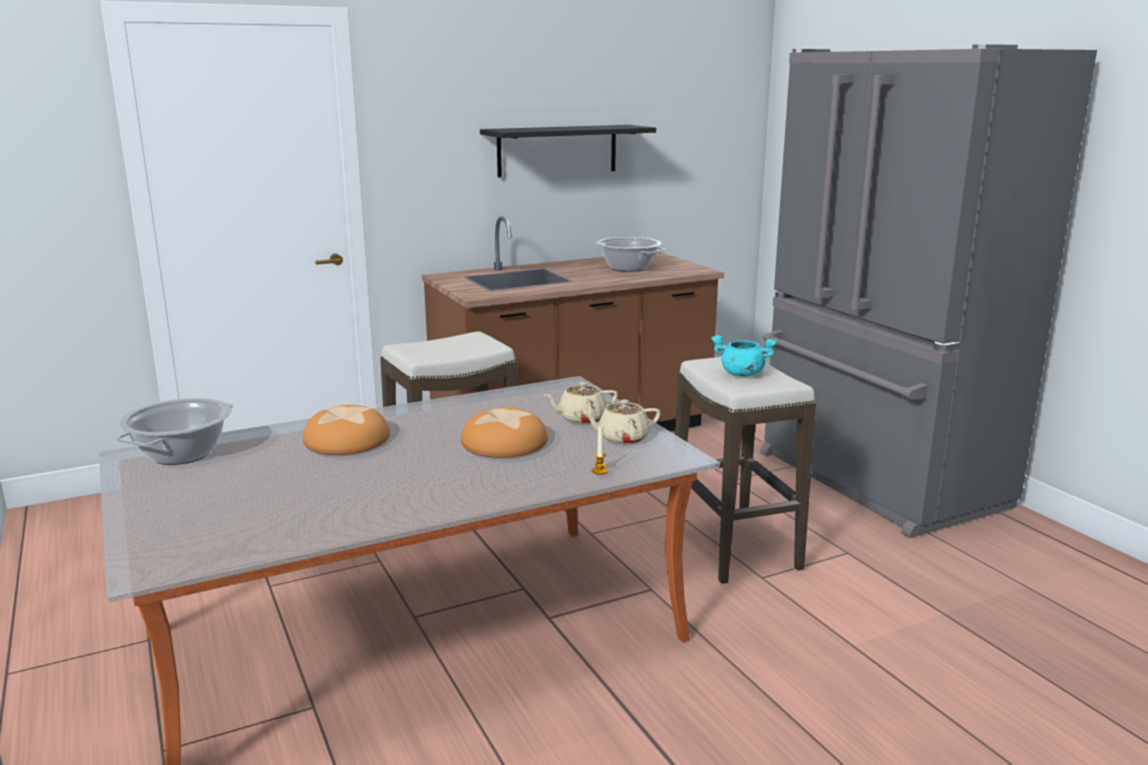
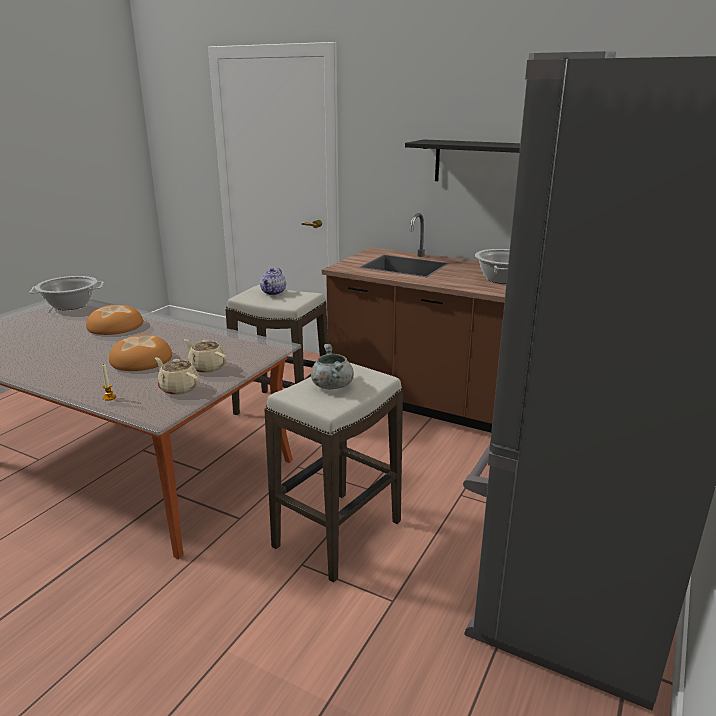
camera: 55 degrees right, 5 degrees up
(434, 344) = (273, 292): none -> teapot
(741, 374) = (331, 385): turquoise cooking pot -> grey cooking pot

